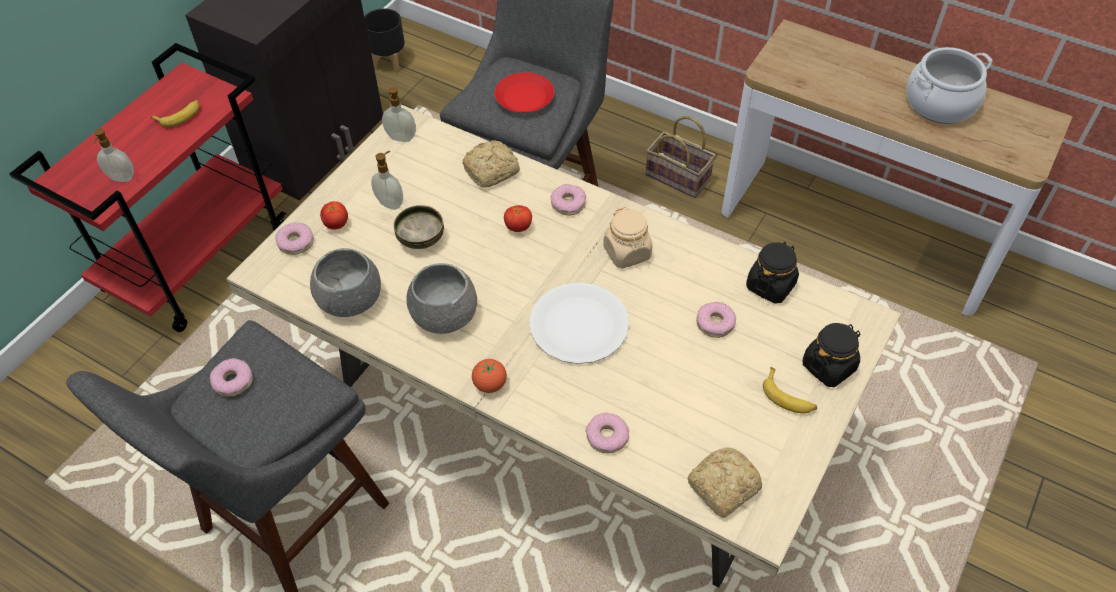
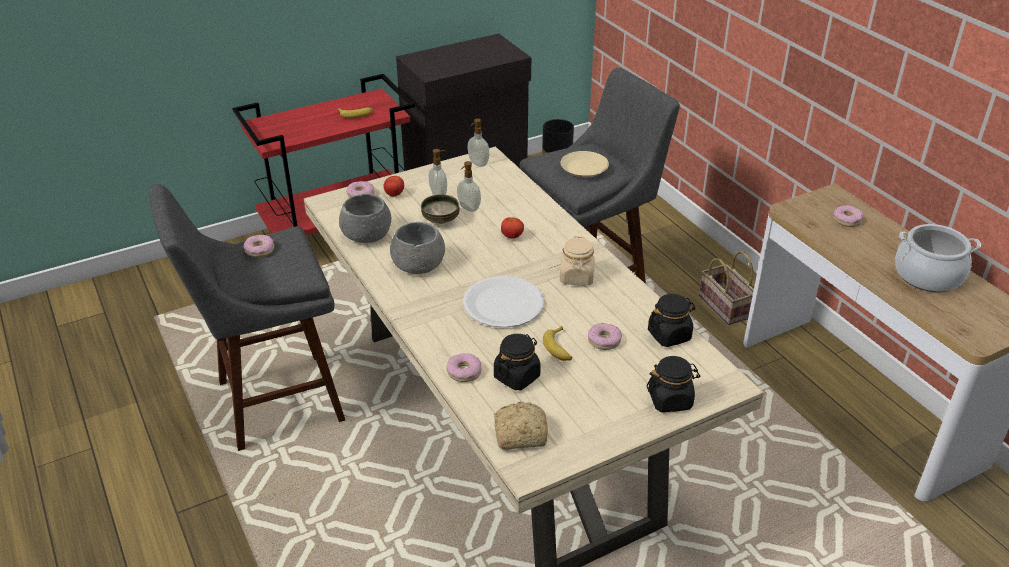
camera: 30 degrees right, 15 degrees down
(121, 178) = (294, 134): soap dispenser -> soap dispenser (468, 208)
(490, 384) = (412, 312): tomato -> none
(492, 171) = (523, 200): bread -> none
(524, 98) = (584, 168): red plate -> beige plate
(568, 204) = (560, 236): donut -> donut (847, 220)
(665, 414) = (517, 376): none -> black jar
(788, 397) = (620, 404): banana -> banana (559, 348)

